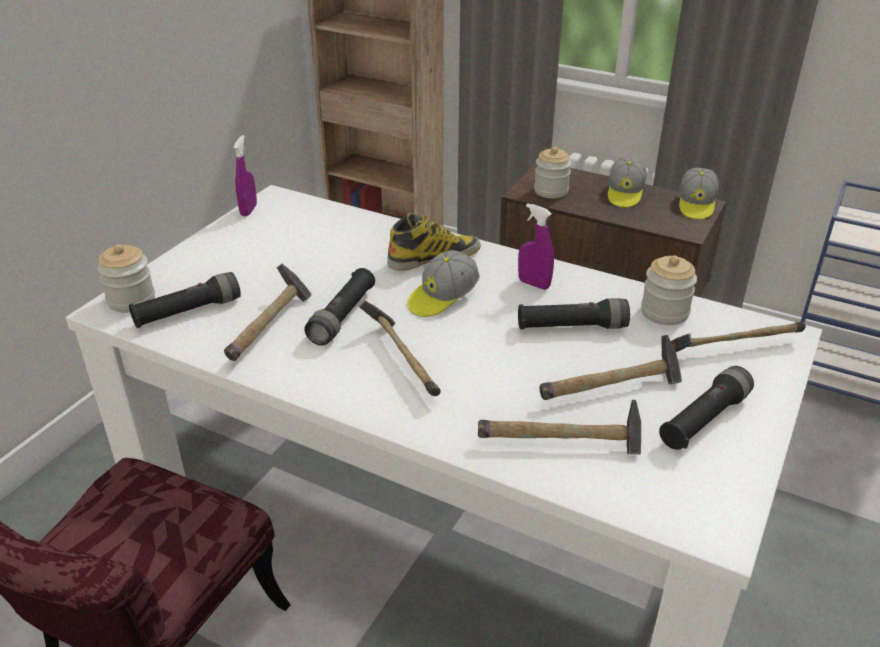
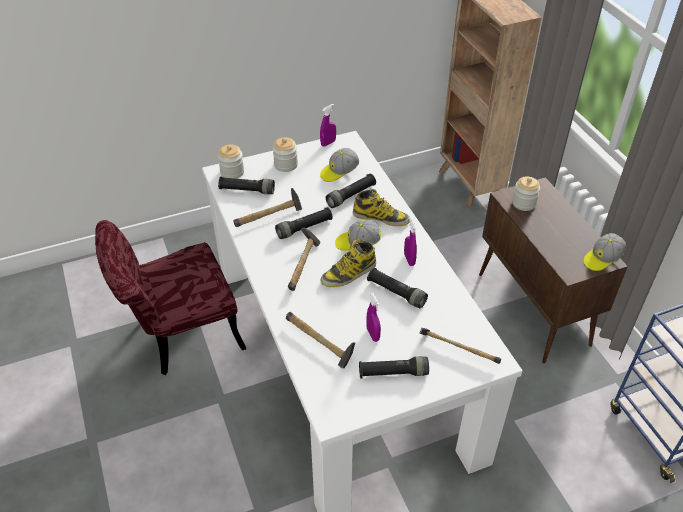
camera: 40 degrees right, 10 degrees up
(360, 252) = (351, 196): none -> black flashlight
(480, 337) = (349, 273): none -> boot
(613, 390) = (373, 334): hammer -> purple spray bottle
(625, 194) = (567, 228): cap -> cap (339, 172)
(664, 312) = (452, 312): jar -> jar (286, 165)

